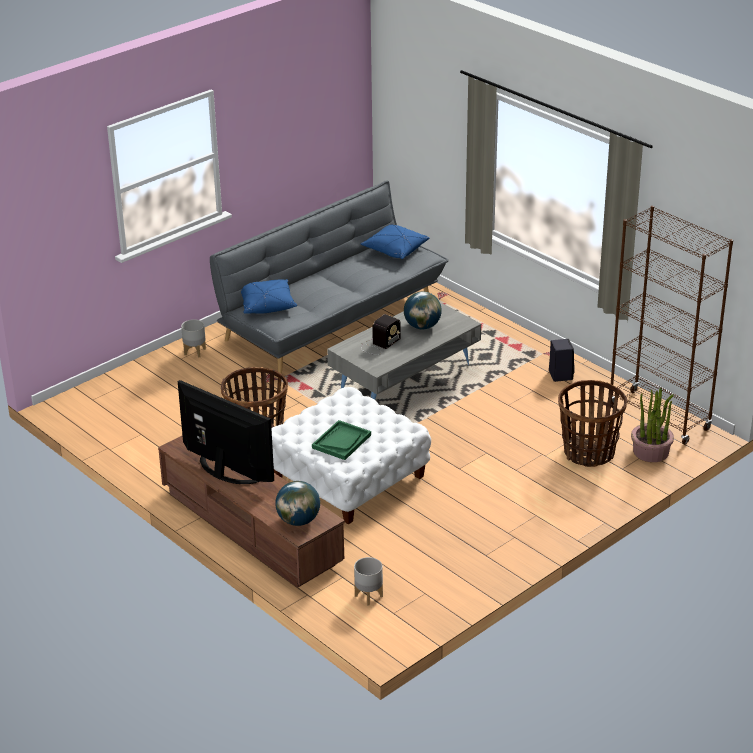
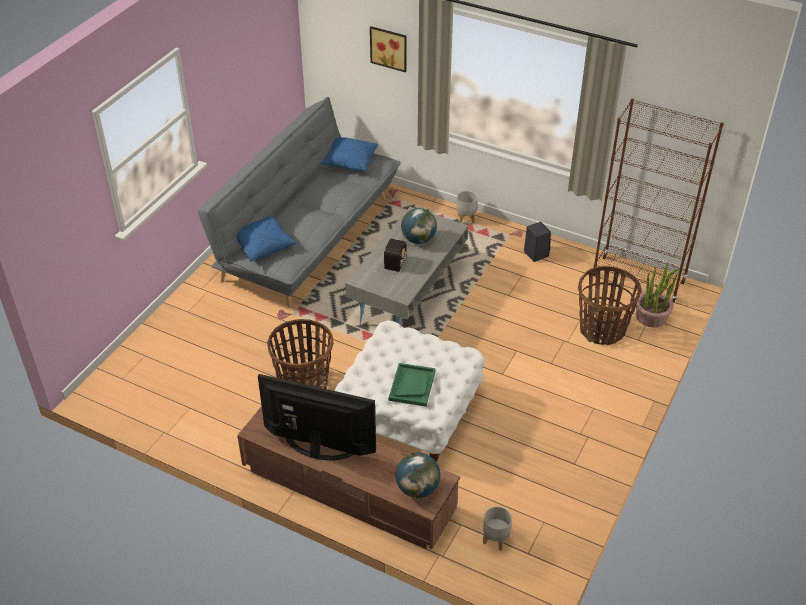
camera: 20 degrees left, 10 degrees up
(195, 352) = (198, 301): grey planter -> grey planter (466, 219)
(446, 133) = (389, 48): none -> picture

